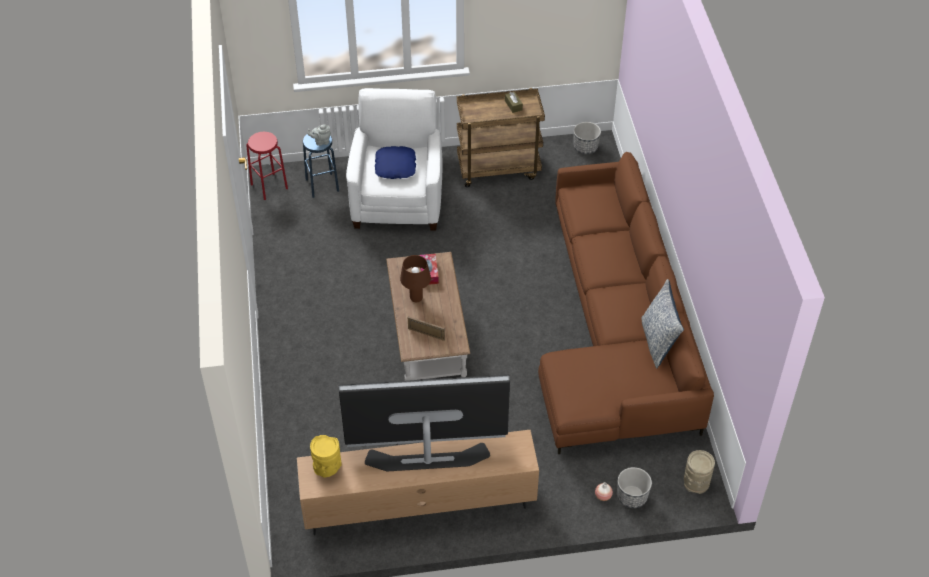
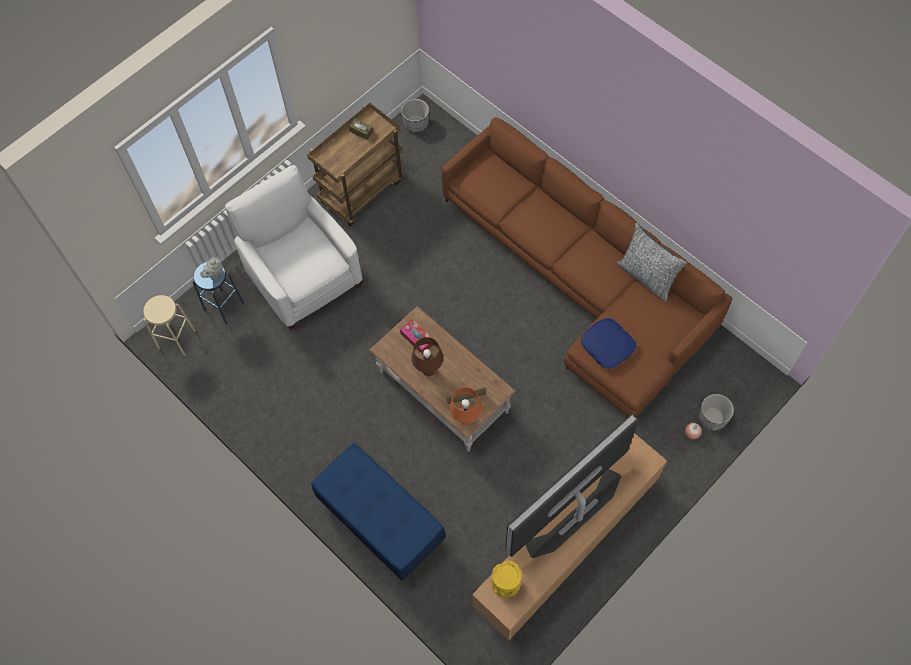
camera: 35 degrees left, 15 degrees up
(269, 186) = (176, 339): red stool -> beige stool
(295, 394) = (380, 521): none -> blue bench
(396, 166) = (301, 255): blue pillow -> blue pillow (608, 345)
(412, 347) = (466, 419): none -> orange table lamp
(696, 482) = (746, 371): beige vase -> none

